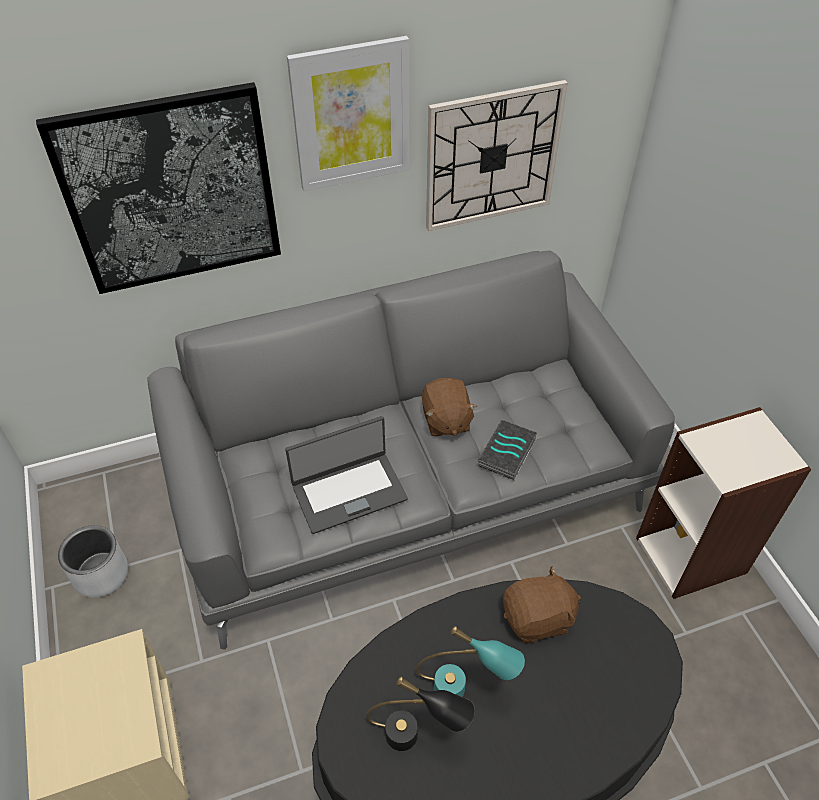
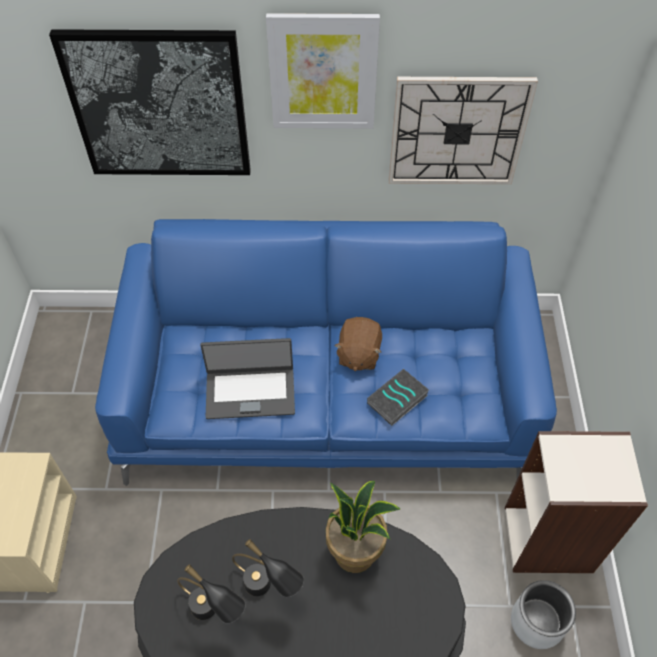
camera: 20 degrees right, 5 degrees up
(101, 574) = (59, 394): grey planter -> grey planter (537, 622)
(409, 482) = (328, 394): grey sofa -> blue sofa
(464, 691) = (268, 590): turquoise table lamp -> black table lamp
(538, 619) = (355, 552): brown plush toy -> potted plant

